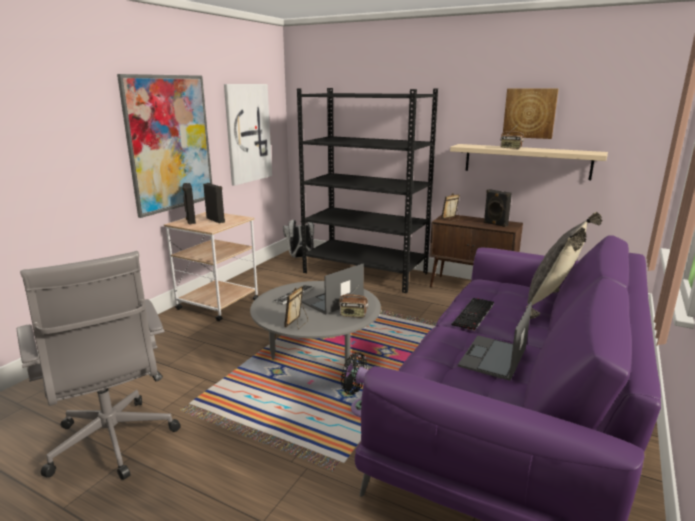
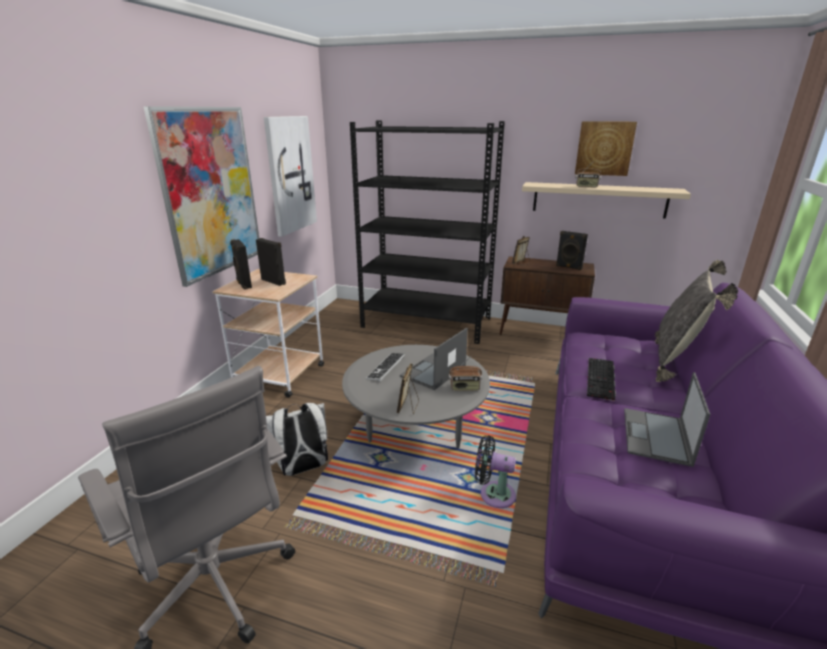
camera: 10 degrees left, 5 degrees up
(300, 257) = (350, 308): white backpack -> white backpack (302, 469)

